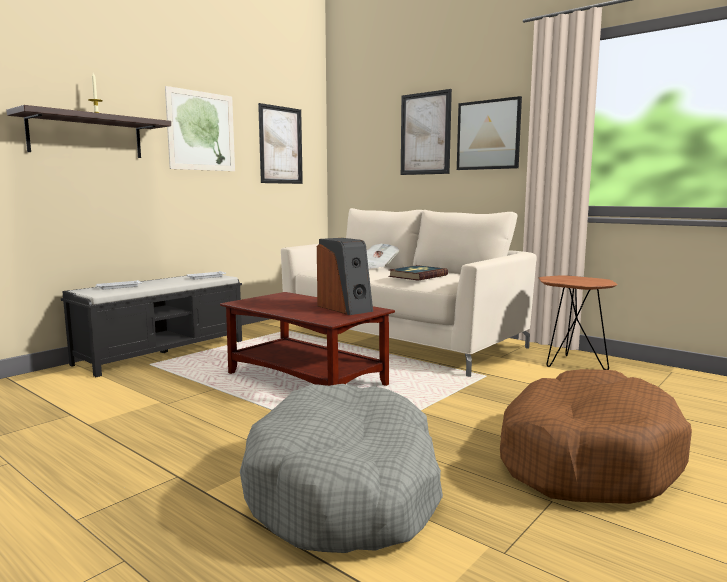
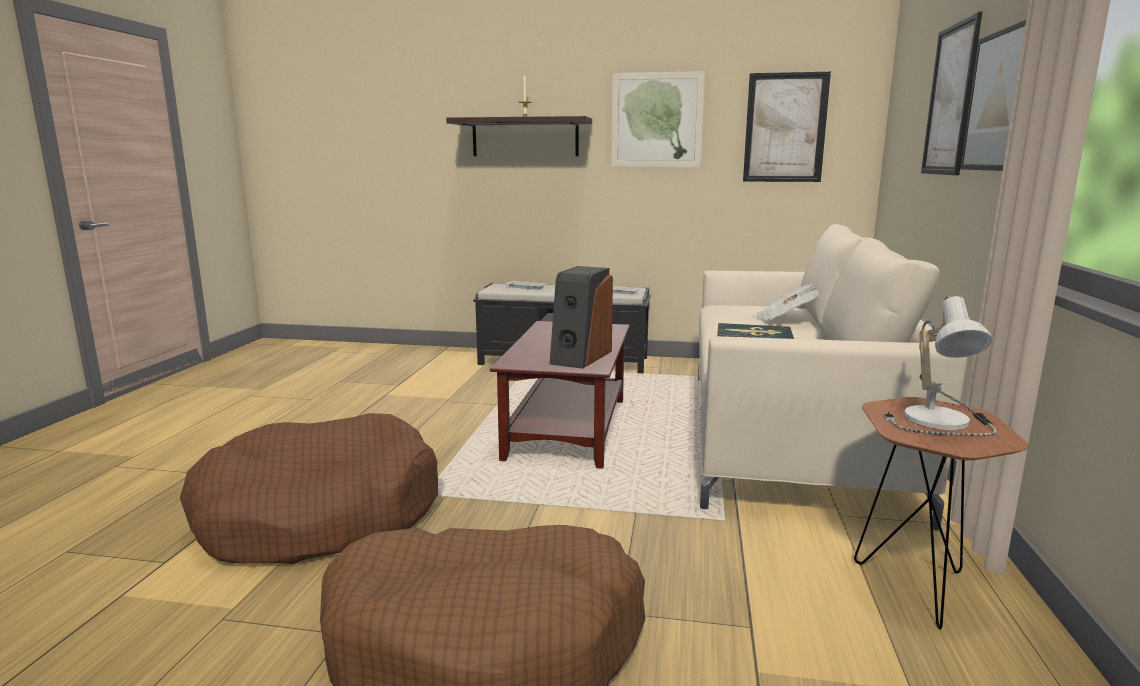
camera: 60 degrees right, 5 degrees up
(345, 489) = (319, 514): grey dog bed -> brown dog bed
(574, 279) = (944, 421): none -> table lamp

